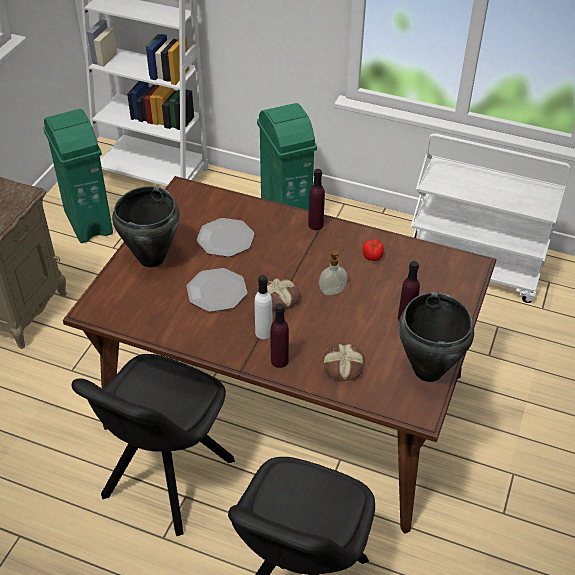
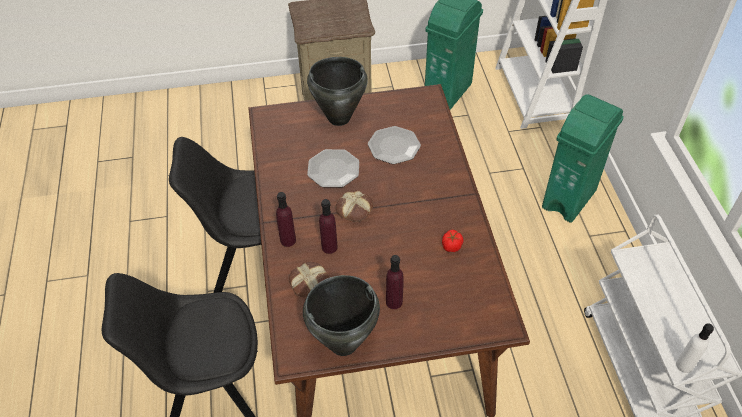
camera: 60 degrees right, 5 degrees up
(263, 332) = (310, 217): white bottle -> white bottle (684, 365)
(315, 225) = (458, 191): purple bottle -> purple bottle (329, 247)
(332, 292) = (387, 238): soap dispenser -> none

